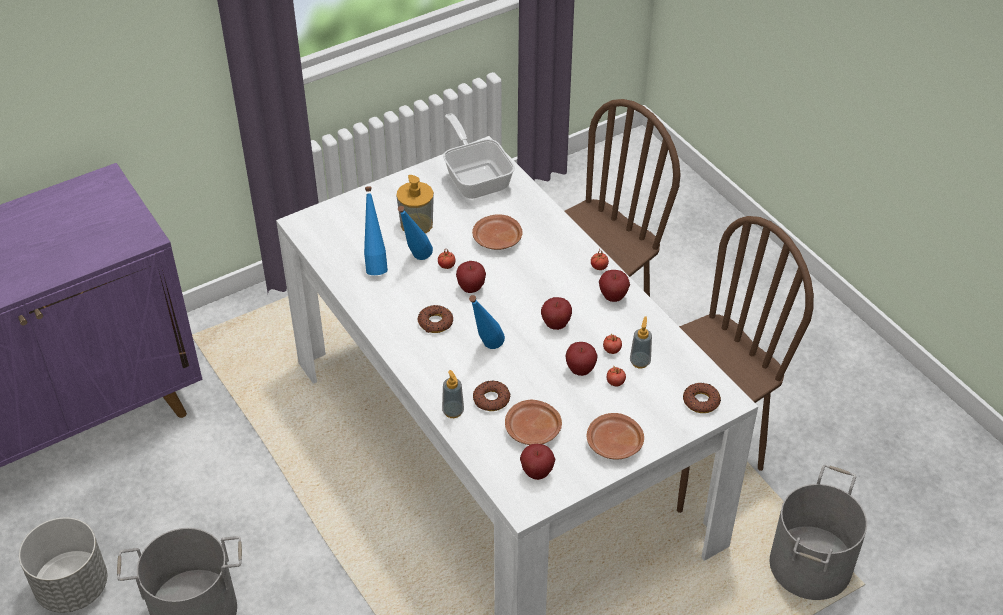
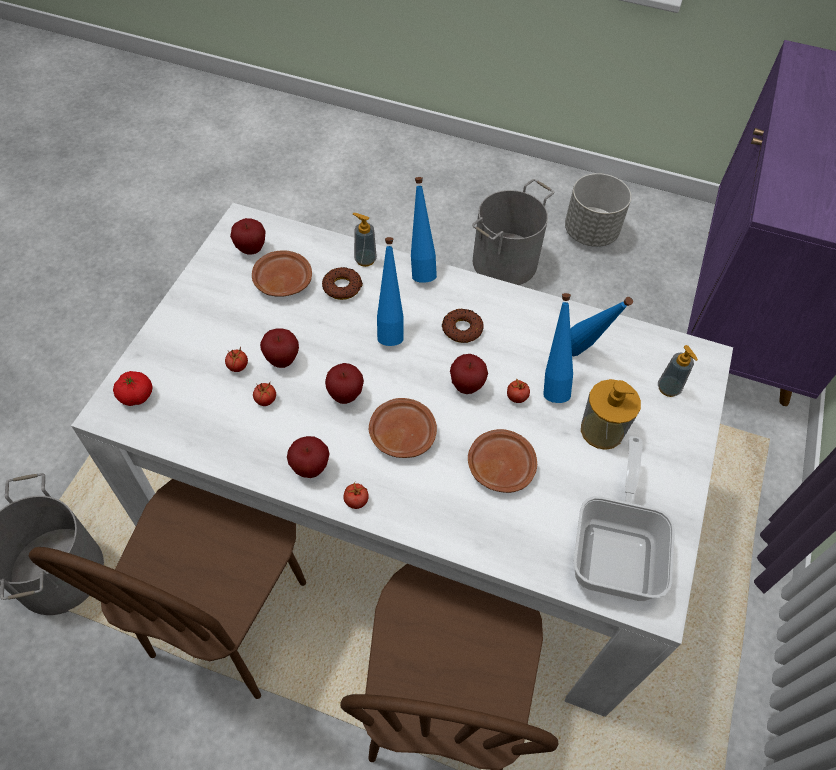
camera: 140 degrees right, 10 degrees up
(418, 380) = (420, 269): none -> blue bottle
(476, 177) = (617, 548): frying pan -> frying pan turned 105 degrees counterclockwise
(614, 444) = (199, 307): brown plate -> brown plate (402, 434)
(640, 362) = (227, 404): soap dispenser -> soap dispenser (668, 388)
(701, 401) = (136, 396): donut -> tomato

